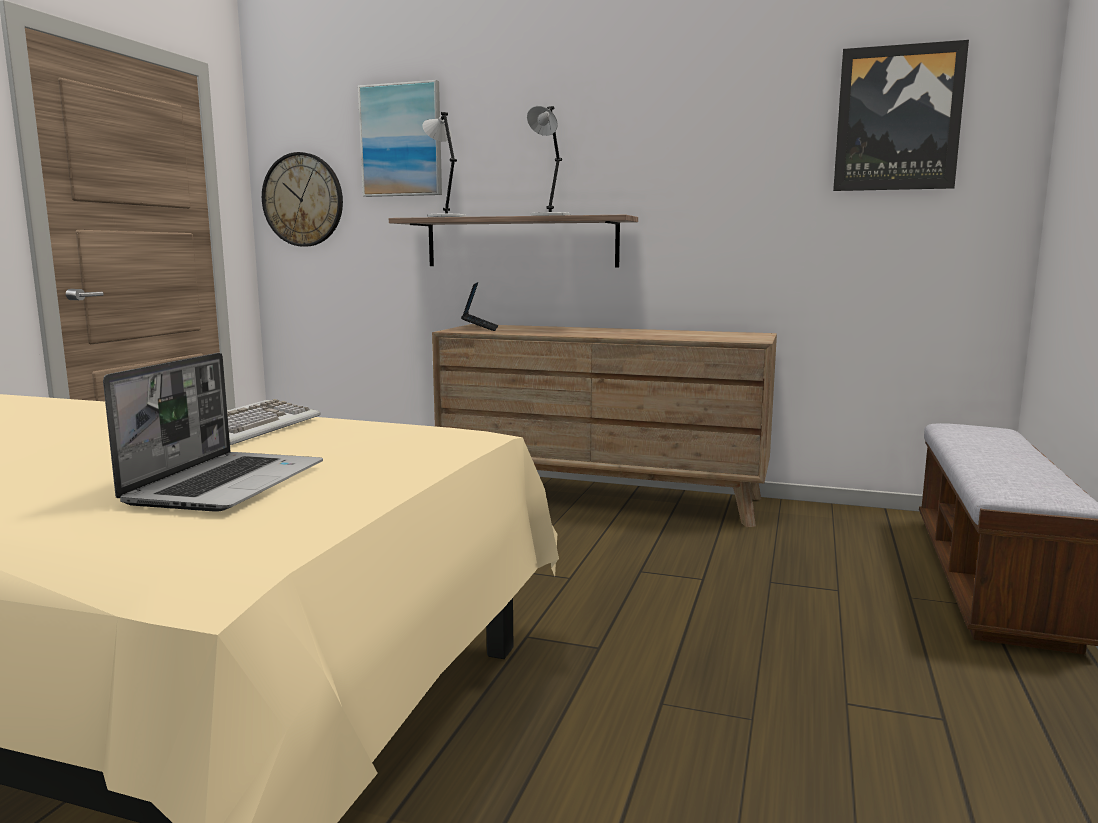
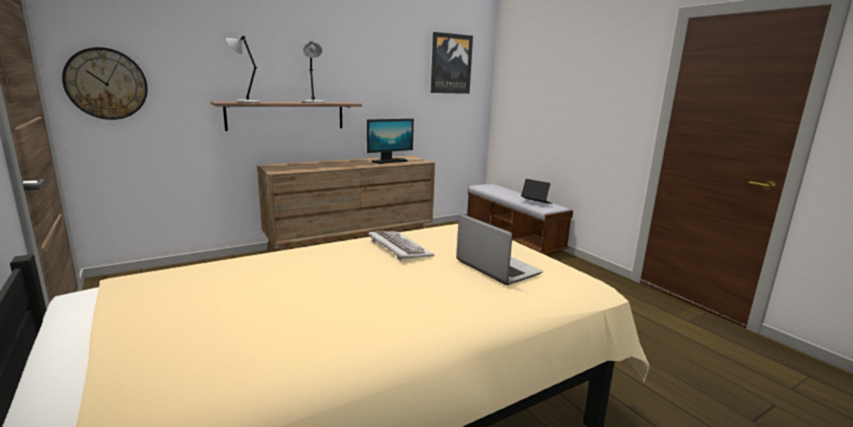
camera: 50 degrees left, 5 degrees up
(401, 140) = (197, 47): picture -> none
(480, 328) = (282, 168): laptop -> laptop (536, 203)
(684, 335) = (389, 161): none -> monitor

